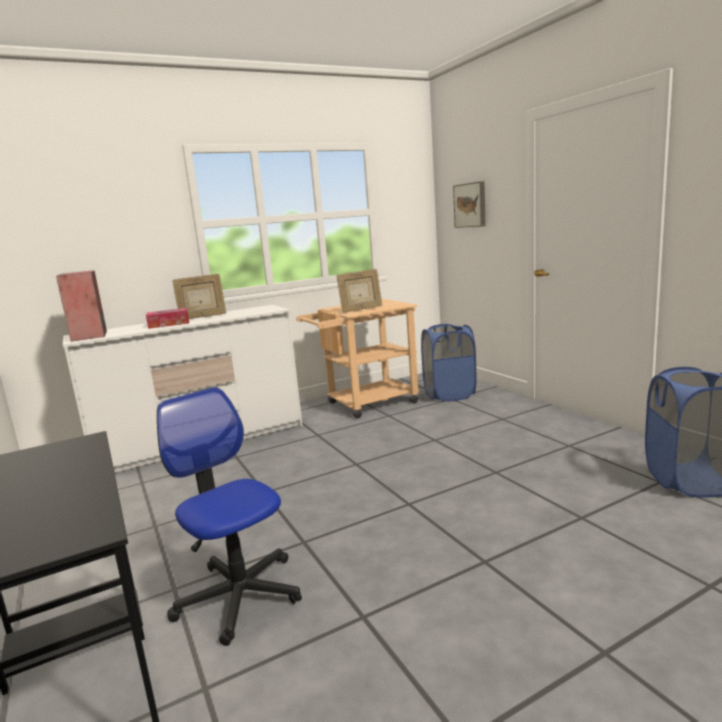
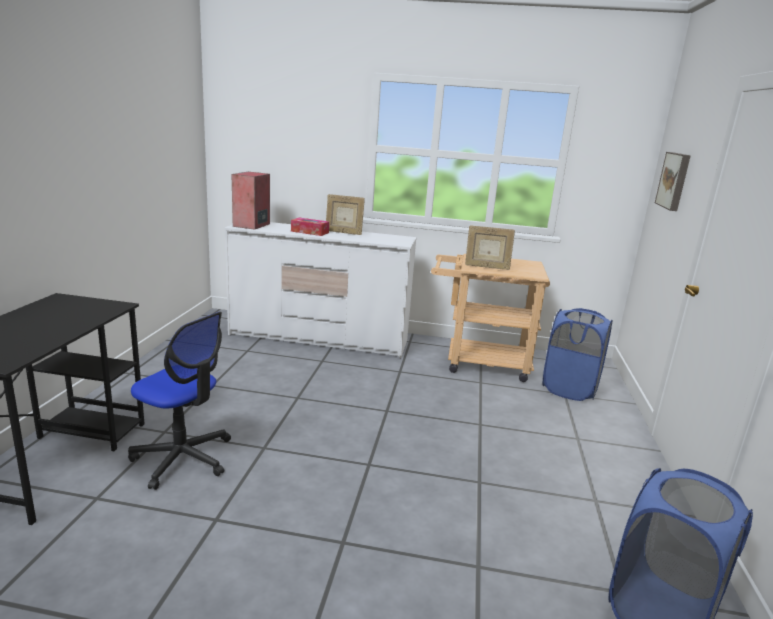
camera: 35 degrees right, 5 degrees up
(239, 596) = (183, 458): office chair -> office chair turned 120 degrees clockwise

